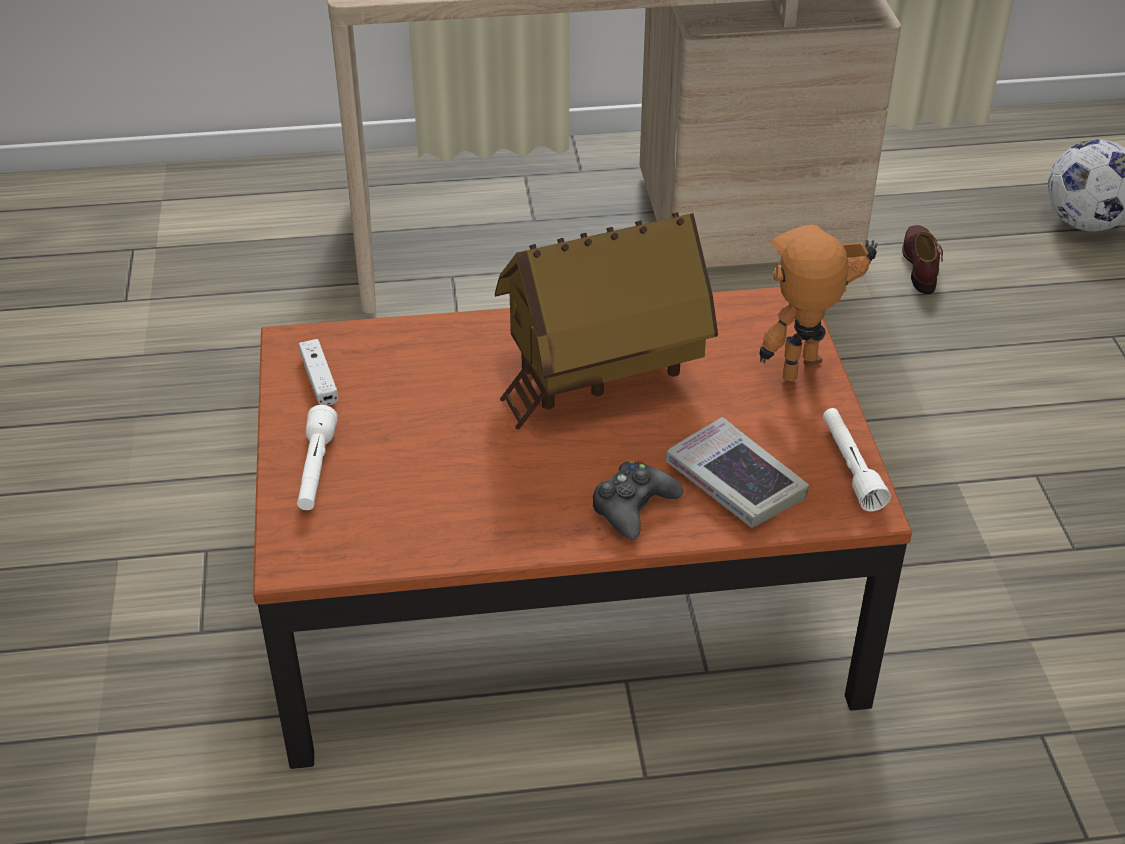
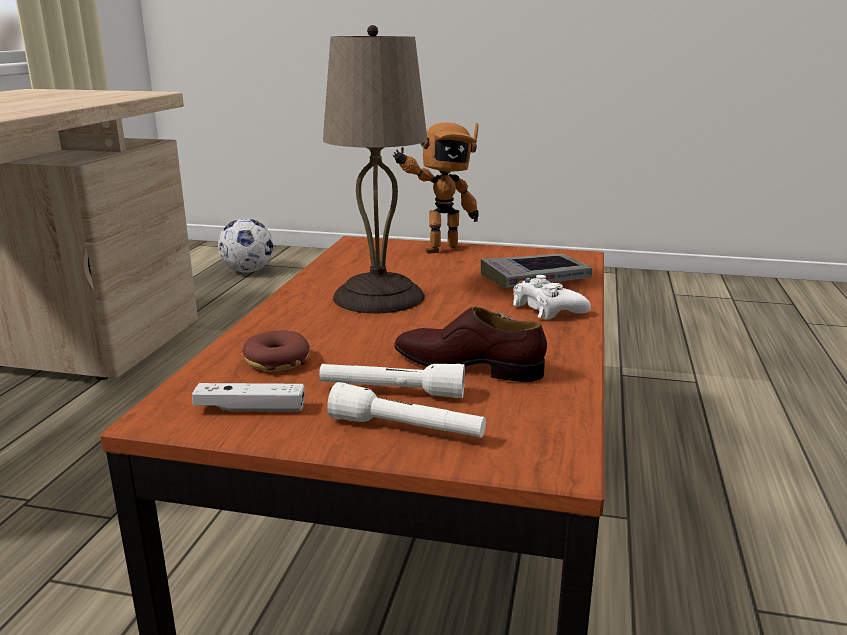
camera: 70 degrees left, 20 degrees down
(408, 363) = (277, 361): none -> donut
(601, 376) = (380, 296): toy house -> beige table lamp
(633, 507) = (546, 308): black game controller -> white game controller
(808, 374) = (437, 248): toy robot -> toy robot turned 105 degrees counterclockwise
(850, 467) = (537, 253): white flashlight -> white flashlight (392, 392)
(920, 264) = (222, 312): brown shoe -> brown shoe (467, 365)

